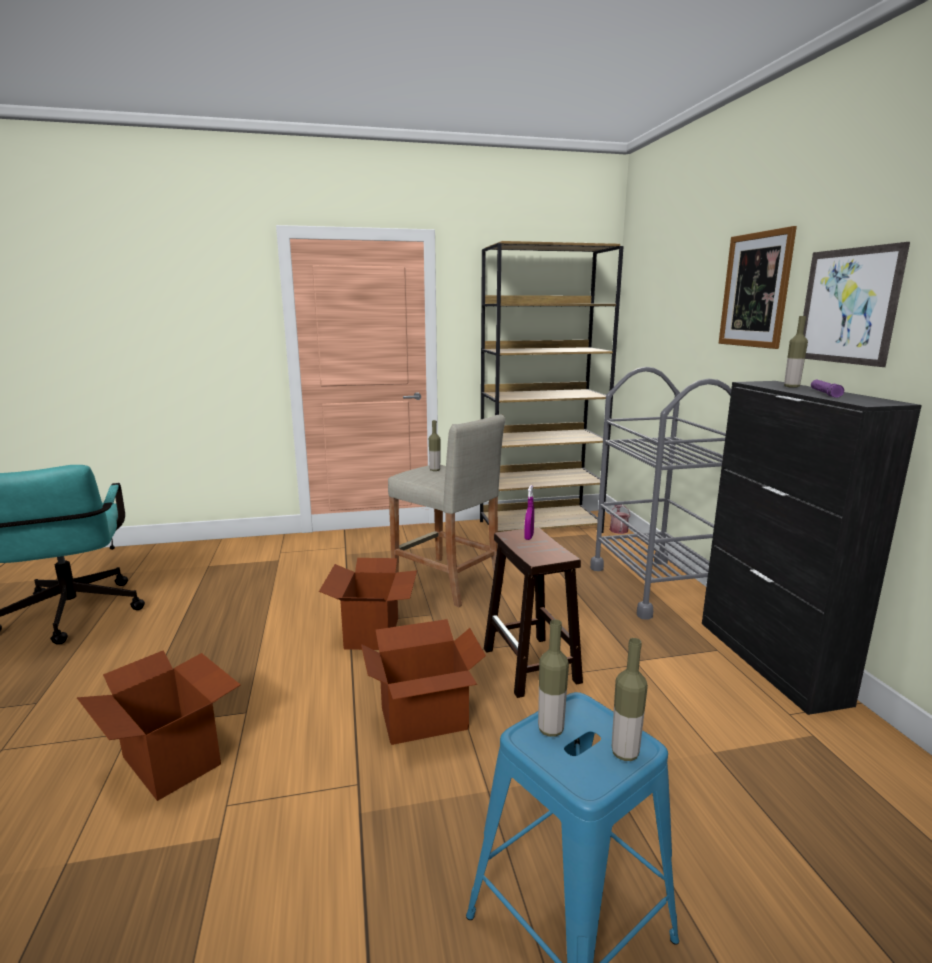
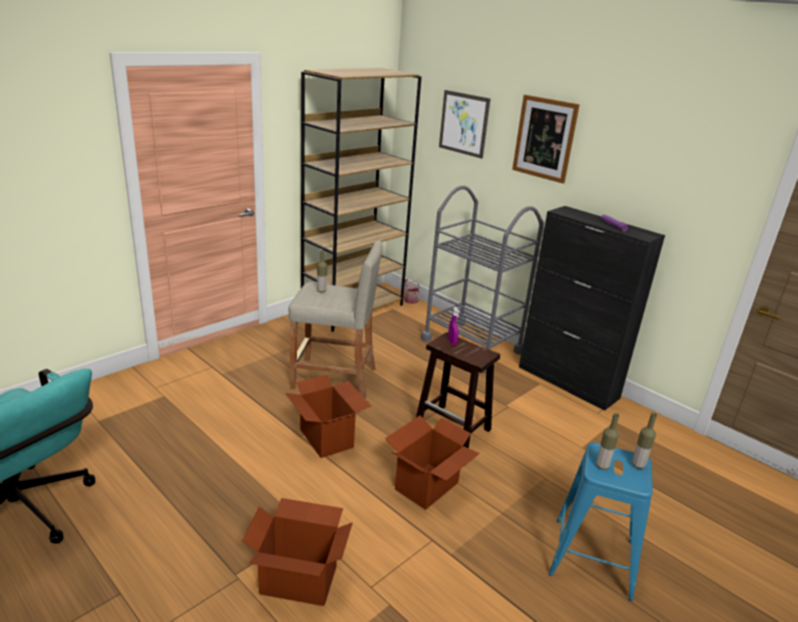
camera: 35 degrees left, 10 degrees up
(791, 387) = (586, 216): bottle -> none
(848, 306) = (617, 167): picture -> picture (464, 123)

